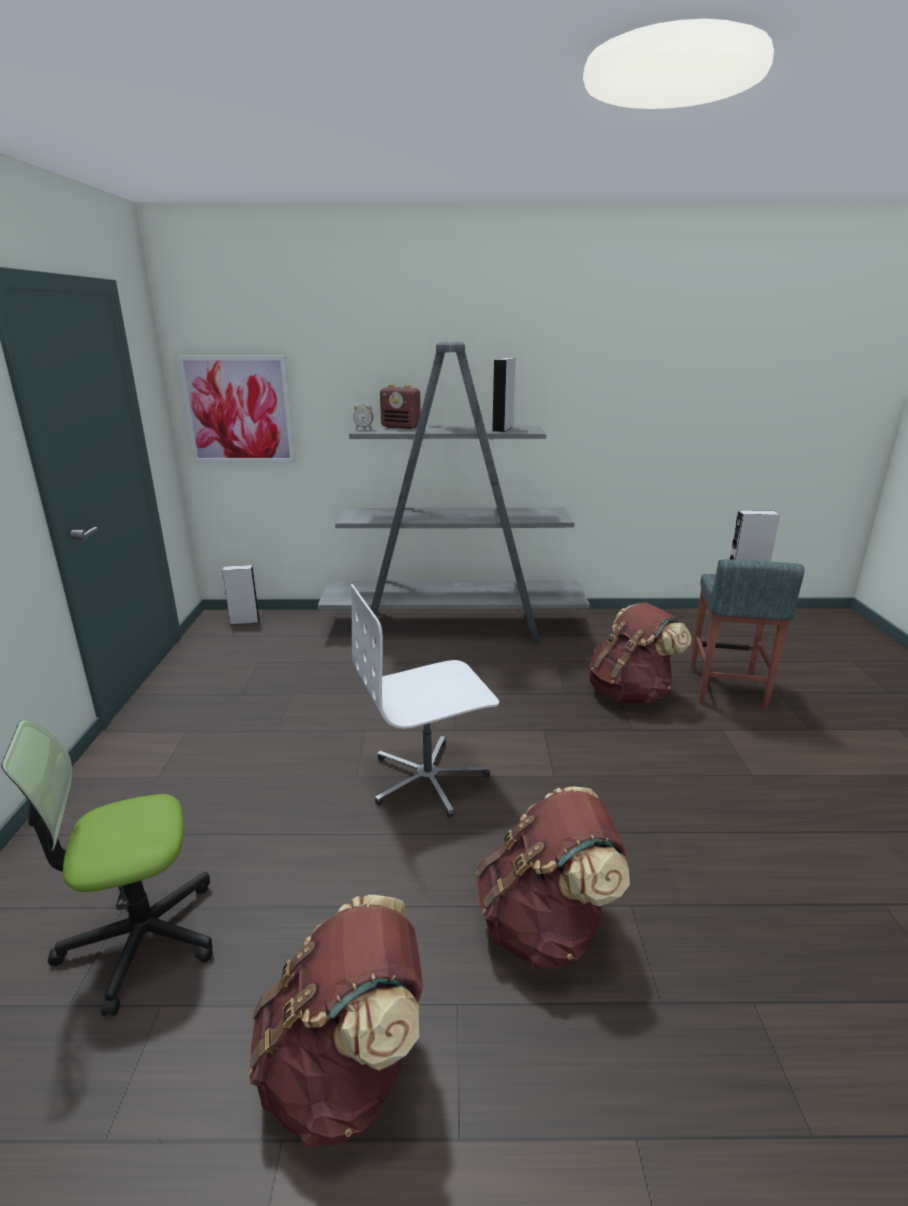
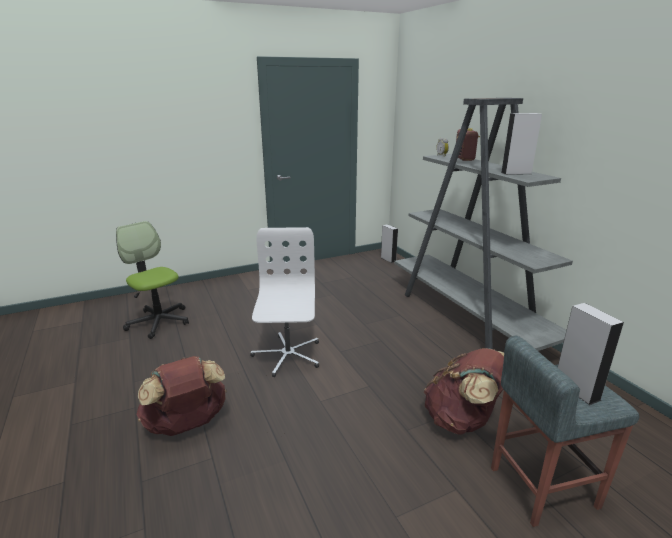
camera: 65 degrees right, 0 degrees up
(238, 410) = (415, 135): picture -> none
(345, 1068) = (103, 386): brown backpack -> none
(428, 779) = (287, 355): white office chair -> white office chair turned 45 degrees clockwise

